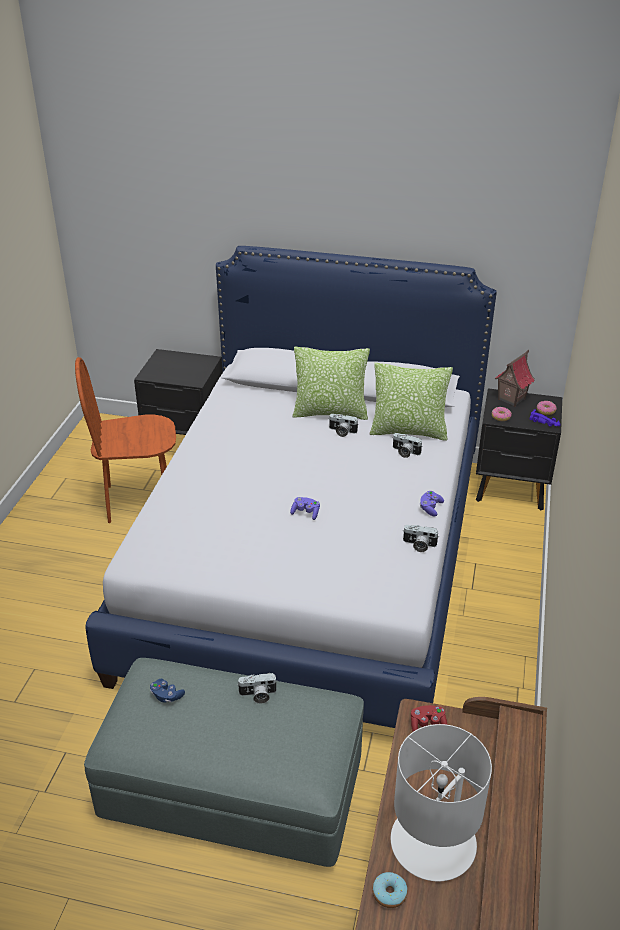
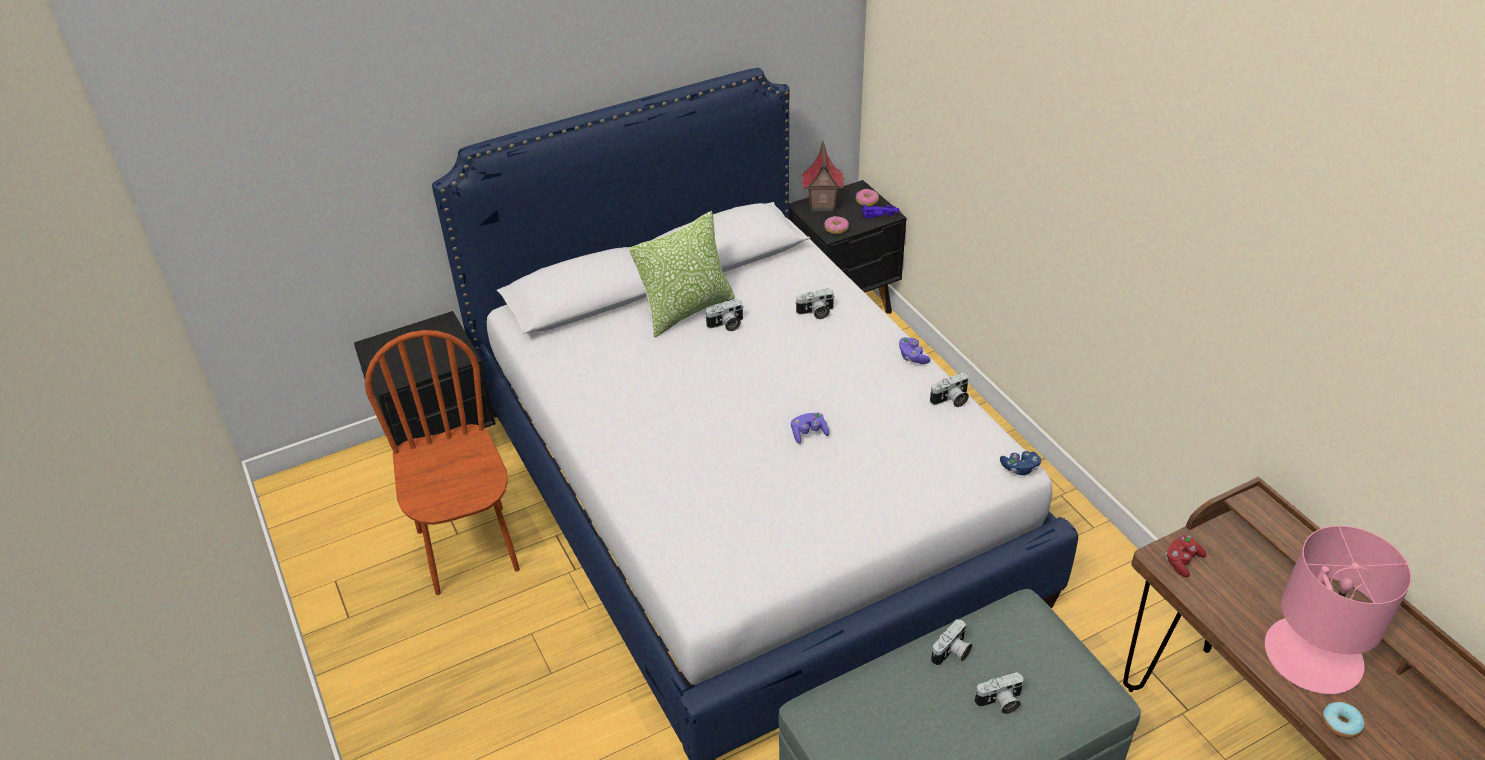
camera: 40 degrees left, 5 degrees up
(139, 500) = (469, 550): brown chair -> brown chair turned 120 degrees clockwise
(166, 696) = (873, 721): blue game controller -> blue game controller (1020, 468)
(247, 740) = (1000, 702): none -> camera
(408, 431) = (790, 288): pillow -> none
(434, 842) = (1312, 655): white table lamp -> pink table lamp

